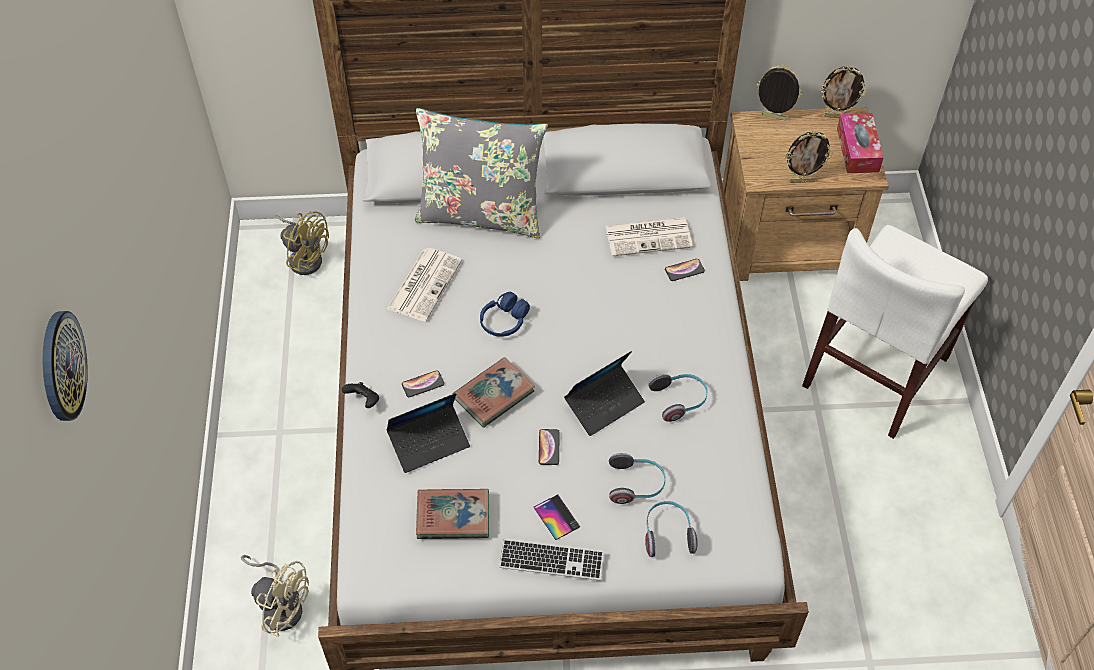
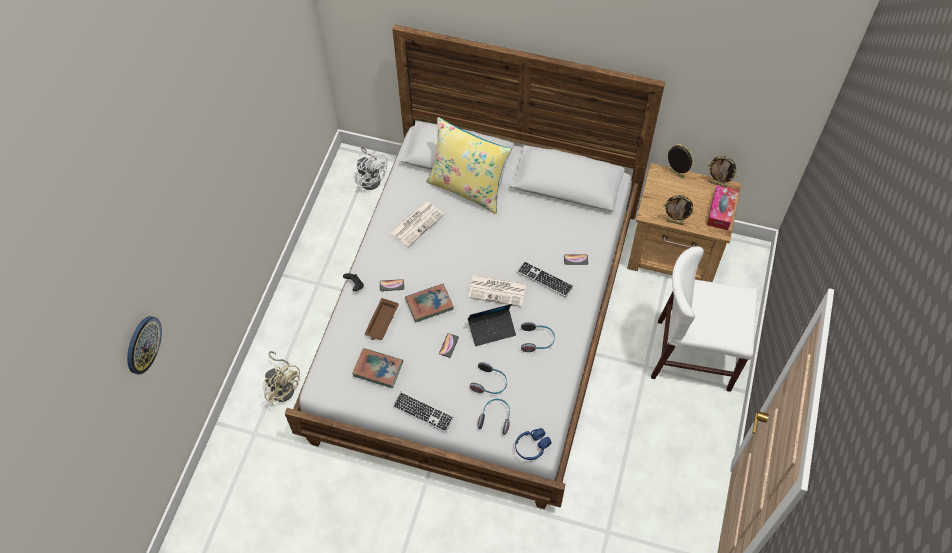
camera: 20 degrees right, 5 degrees up
(61, 366) = (163, 236): wall clock -> wall clock (142, 344)
(305, 257) = (371, 177): yellow fan -> white fan
(429, 442) = (381, 321): laptop -> brown tray
(481, 213) = (468, 188): grey pillow -> yellow pillow
(504, 321) = (454, 260): blue headphones -> blue headphones (532, 446)
(556, 517) = (436, 388): phone -> none
(649, 236) = (563, 231): newspaper -> newspaper (498, 290)
(652, 311) = (544, 280): none -> keyboard
(876, 372) = (693, 355): white chair -> white chair turned 45 degrees clockwise

